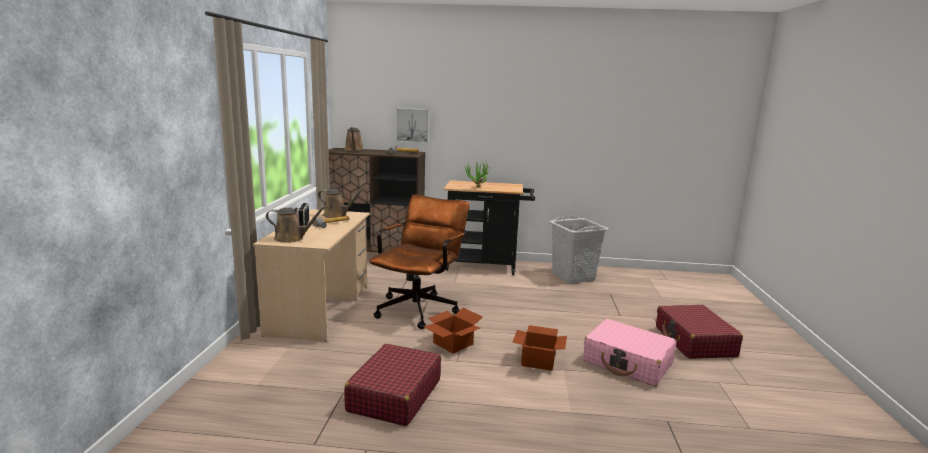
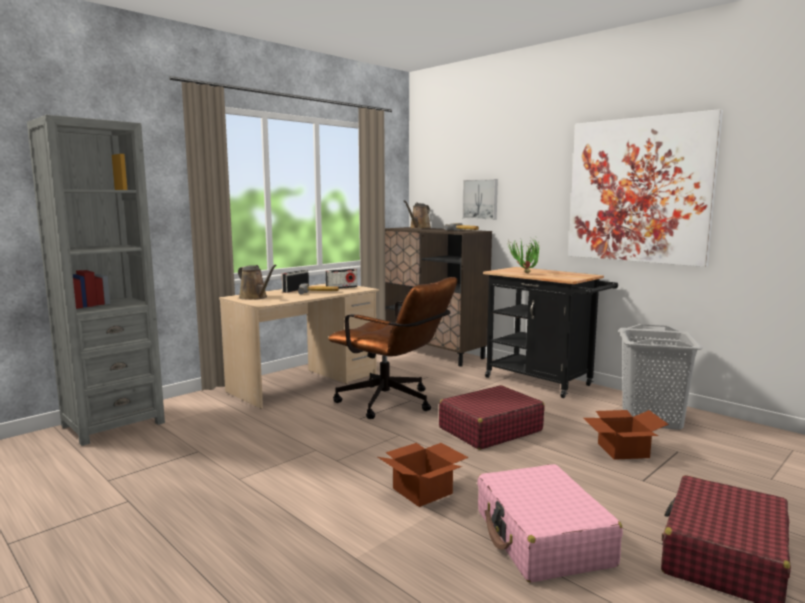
camera: 40 degrees right, 5 degrees down
(206, 401) = (113, 424): none -> grey bookcase
(337, 215) = (341, 288): brown watering can -> radio
(394, 395) = (228, 469): red suitcase -> red suitcase (490, 429)
(420, 307) = (393, 404): brown office chair -> brown office chair turned 60 degrees clockwise
(452, 343) = (361, 444): cardboard box -> cardboard box (621, 450)
(546, 124) = (638, 190): none -> picture

